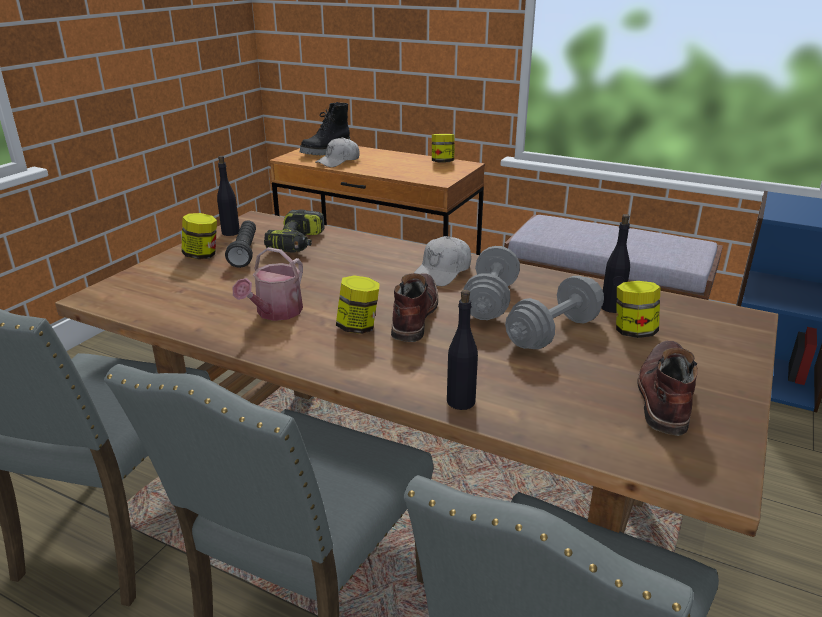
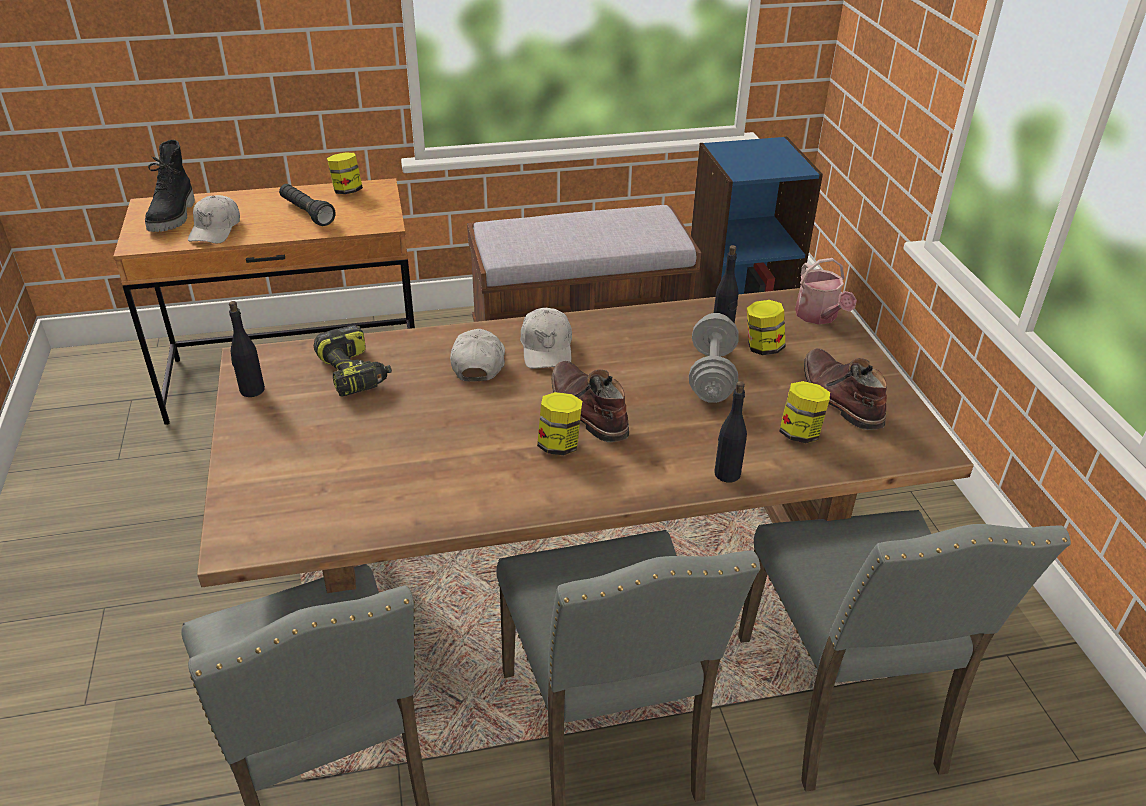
camera: 40 degrees left, 10 degrees up
(202, 255) = (270, 435): jar -> jar (800, 433)
(244, 252) = (314, 410): black flashlight -> black flashlight (307, 213)
(275, 313) = (463, 467): watering can -> watering can (819, 316)
(381, 263) = (478, 362): none -> white cap
(490, 301) = (628, 364): grey dumbbell -> none

